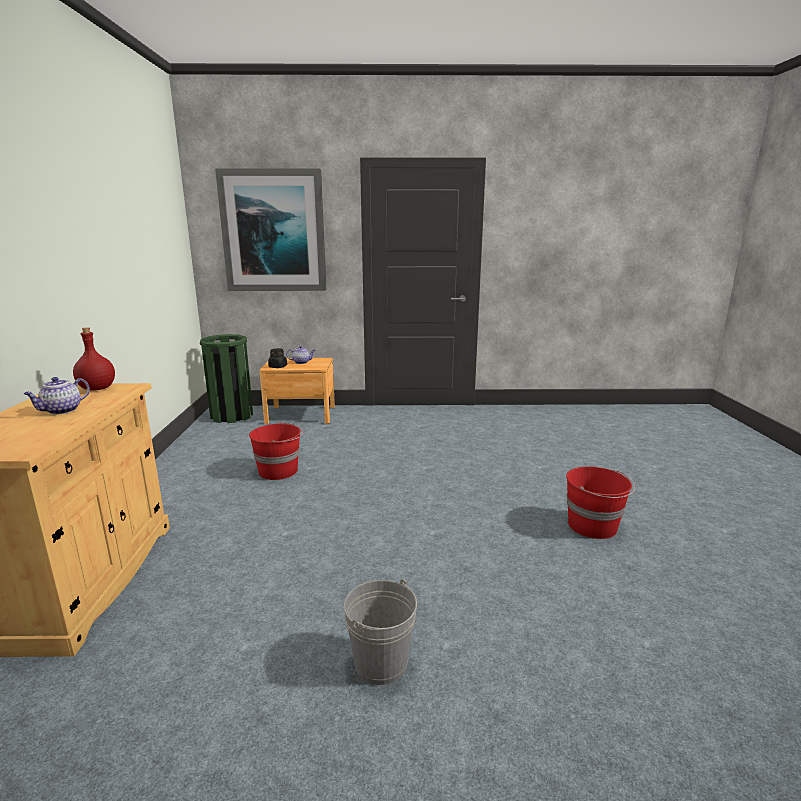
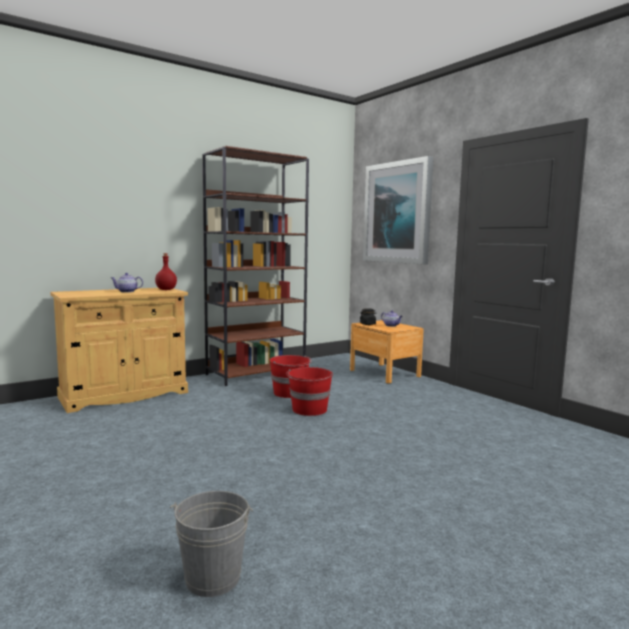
camera: 55 degrees right, 10 degrees down
(182, 467) = (256, 373): none -> brown bookcase
(232, 415) = (344, 360): green trash can -> none
(381, 663) = (97, 482): grey bucket -> grey bucket (212, 577)
(593, 526) = (387, 533): red bucket -> red bucket (309, 410)

